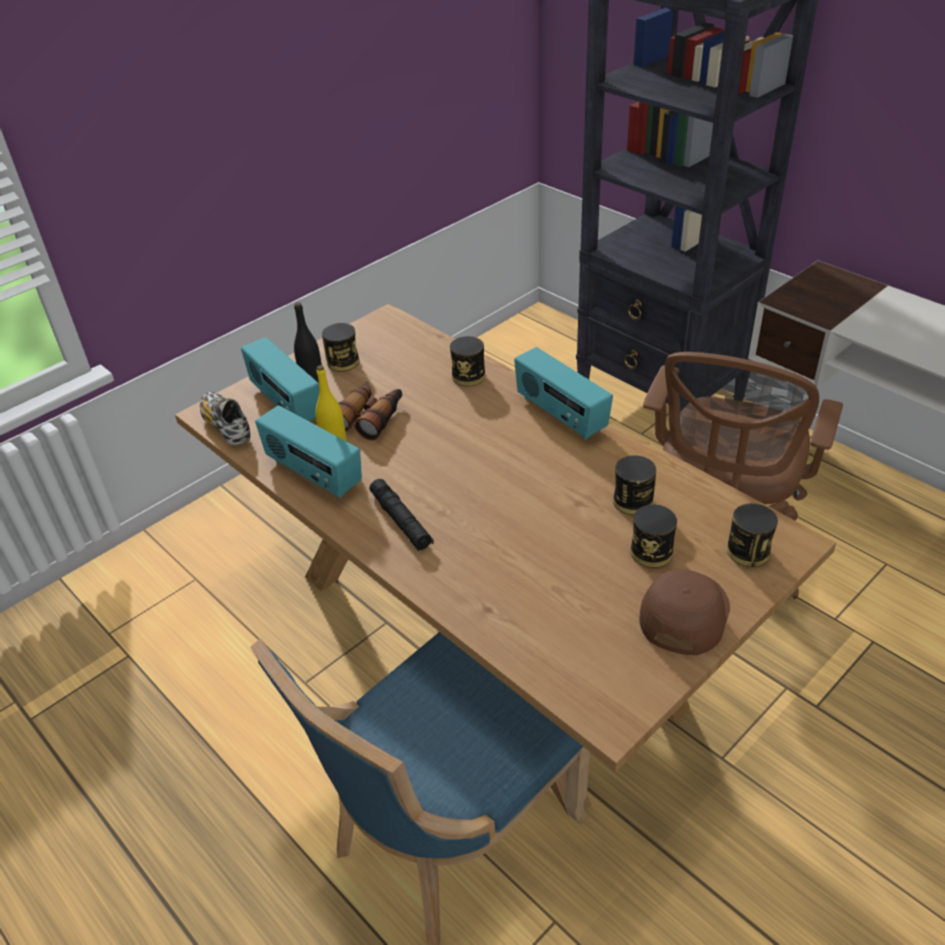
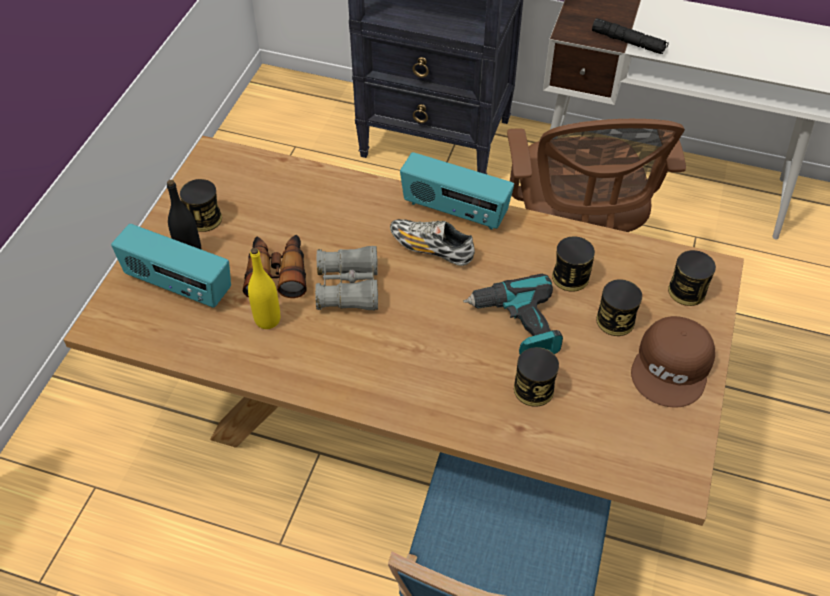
camera: 30 degrees left, 10 degrees up
(226, 426) = (134, 334): shoe -> shoe (431, 249)
(313, 474) = (265, 354): radio -> none
(401, 521) = (385, 372): black flashlight -> black flashlight (628, 42)
(420, 446) = (348, 288): none -> grey binoculars
(468, 376) = (342, 196): can -> can (533, 389)
(550, 524) = (517, 325): none -> power drill
(682, 613) = (673, 367): brown cap -> brown cap turned 150 degrees counterclockwise

